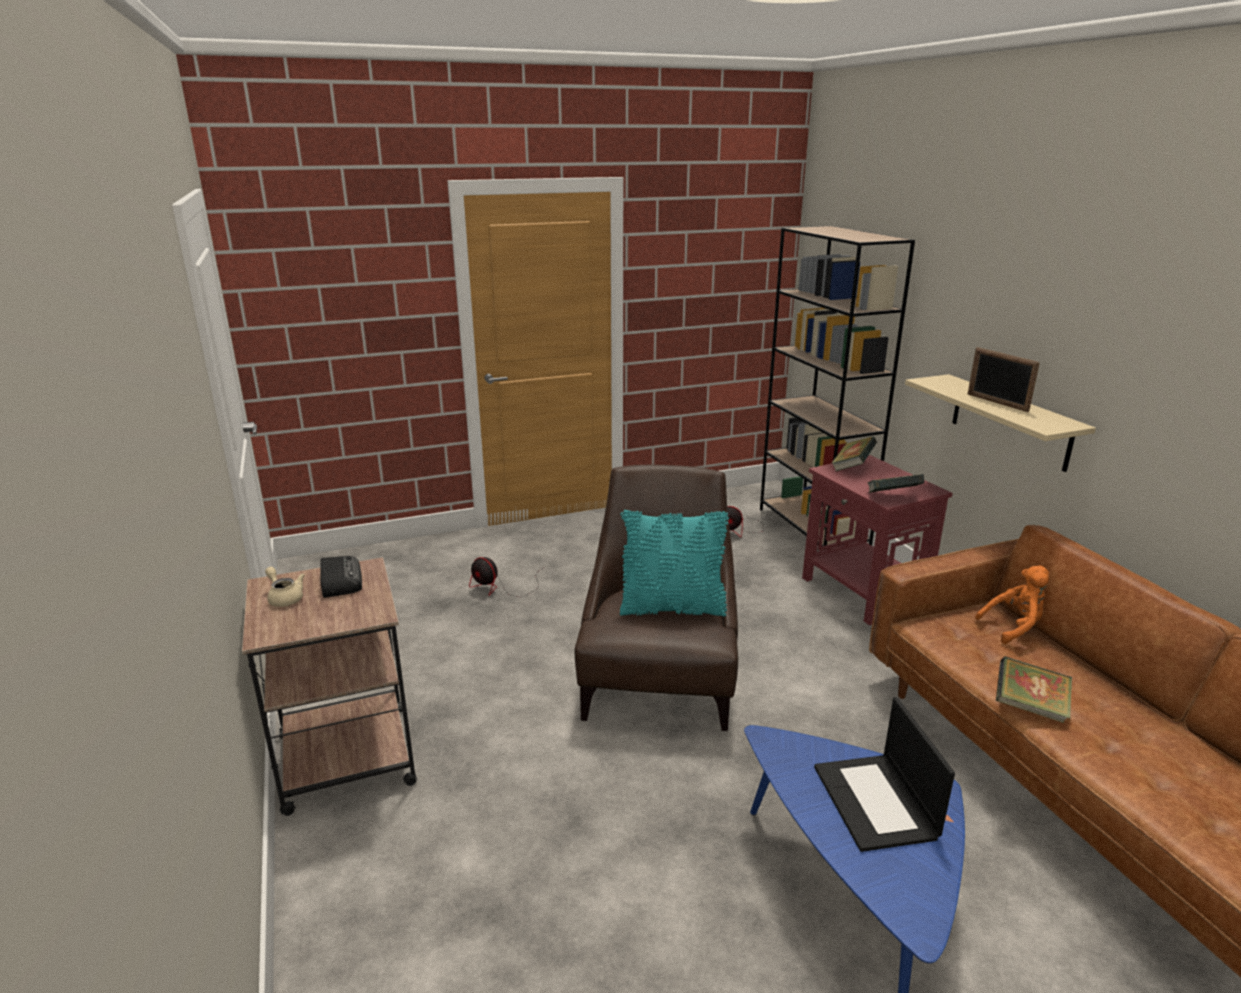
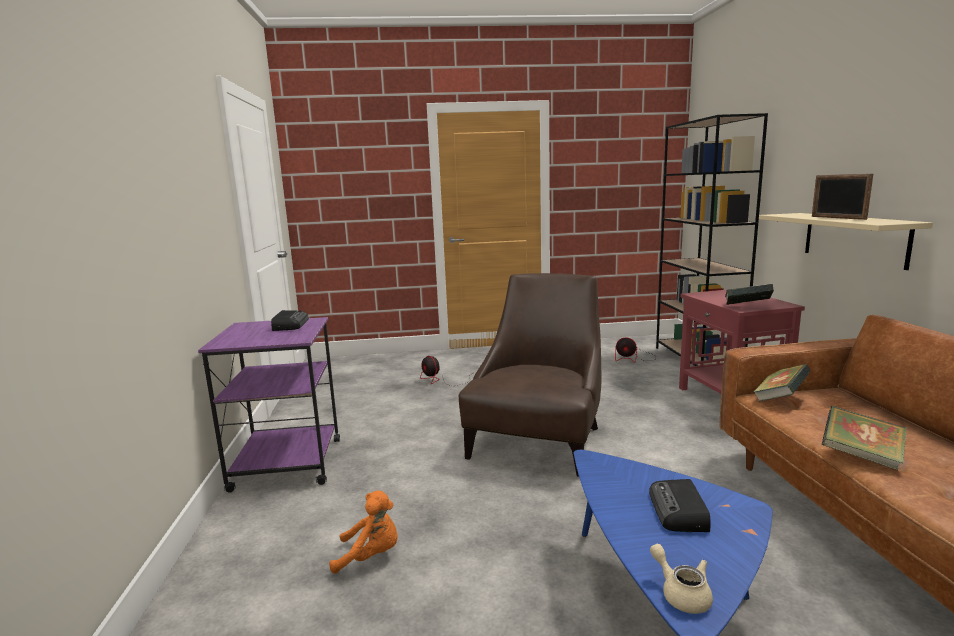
camera: 15 degrees right, 10 degrees down
(284, 597) = (248, 330): beige teapot -> beige teapot (681, 593)
(346, 756) = (287, 463): brown cart -> purple cart
(672, 608) = (544, 374): turquoise pillow -> none
(852, 467) = (718, 293): book -> book (780, 398)
(876, 802) = (679, 511): laptop -> radio
(1015, 627) = (858, 404): orange plush toy -> orange plush toy (371, 556)

